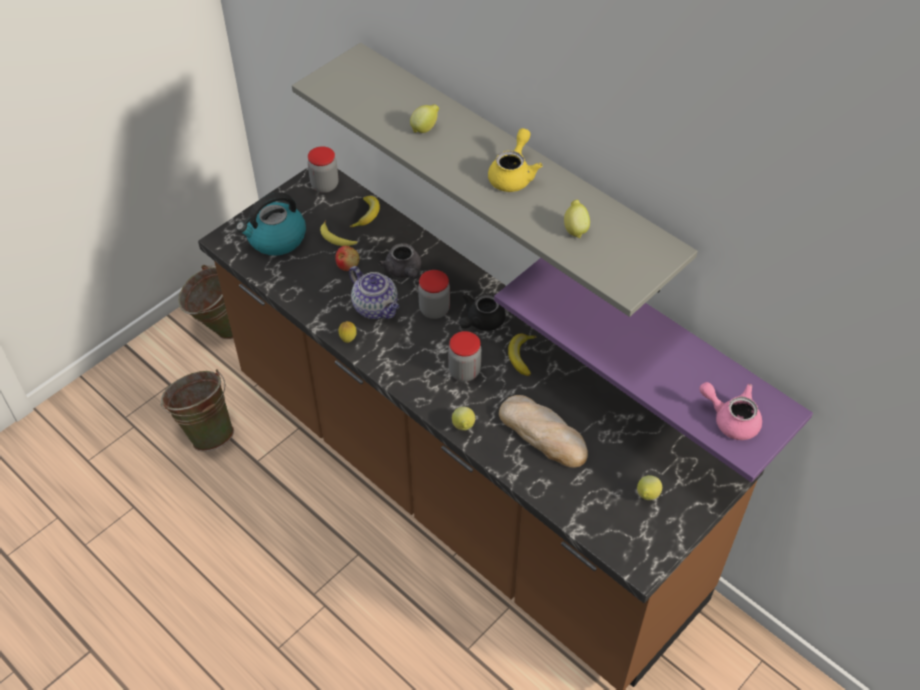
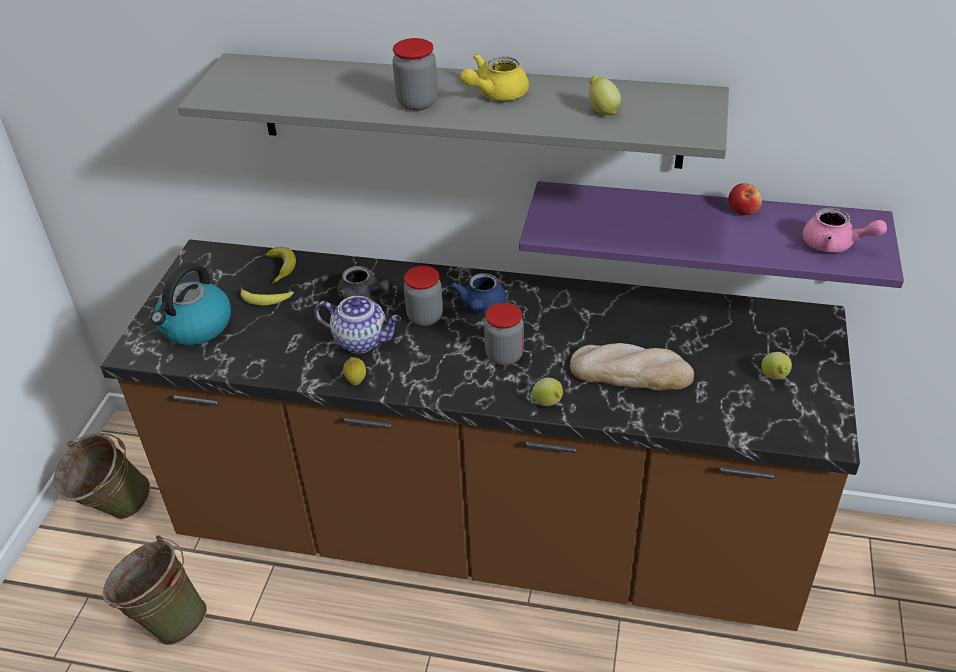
camera: 30 degrees left, 10 degrees down
(325, 185) = (213, 260): jar -> jar (417, 103)
(348, 265) = (298, 317): apple -> apple (743, 210)
(425, 128) = (365, 91): lemon -> none
(481, 321) = (481, 307): black teapot -> blue teapot
(513, 175) = (495, 94): yellow teapot -> yellow teapot turned 120 degrees counterclockwise
(521, 356) = (547, 318): banana -> none
(731, 419) = (835, 245): pink teapot -> pink teapot turned 150 degrees counterclockwise

